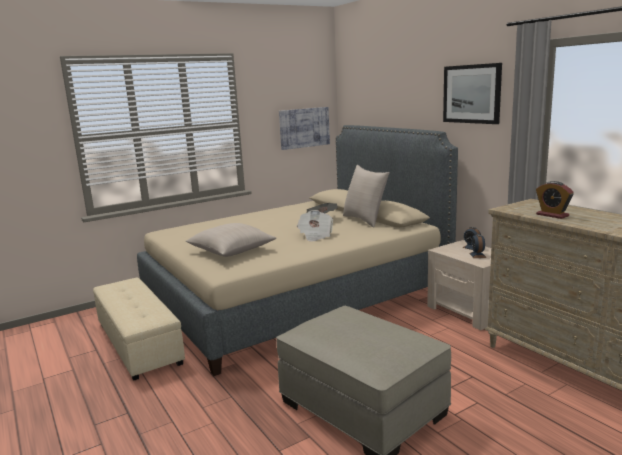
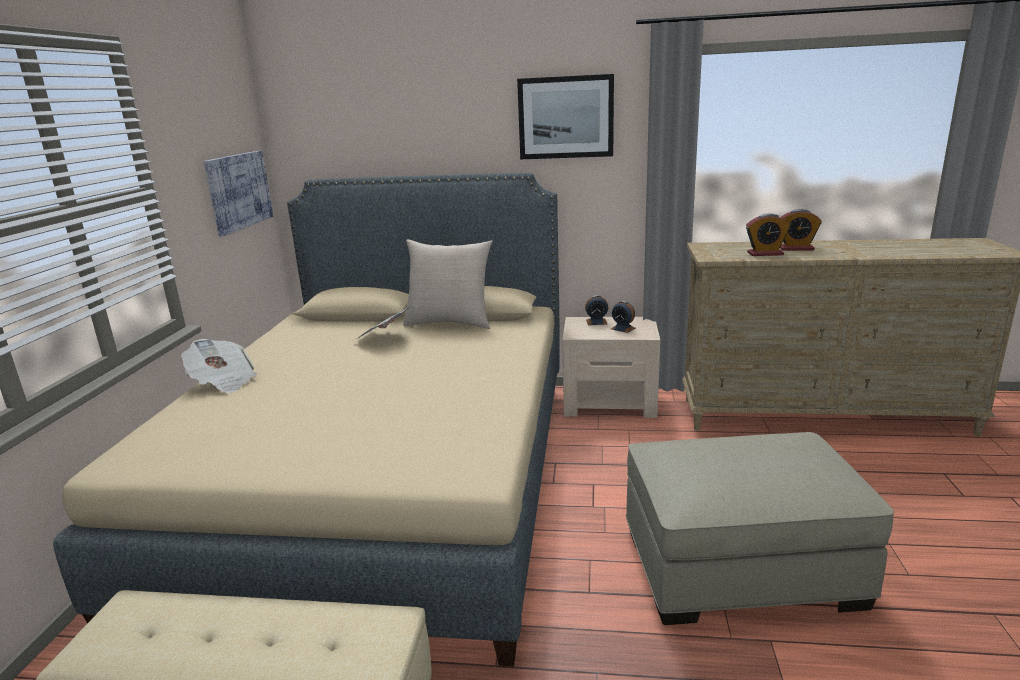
camera: 50 degrees left, 5 degrees up
(231, 251) = (386, 436): beige pillow -> none
(315, 235) = (447, 364): newspaper -> newspaper (223, 382)
(592, 217) = (796, 248): none -> alarm clock

